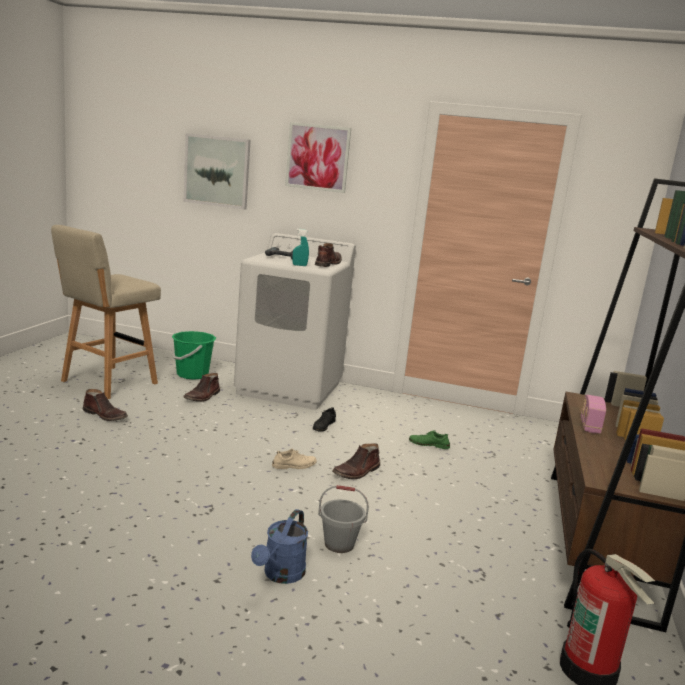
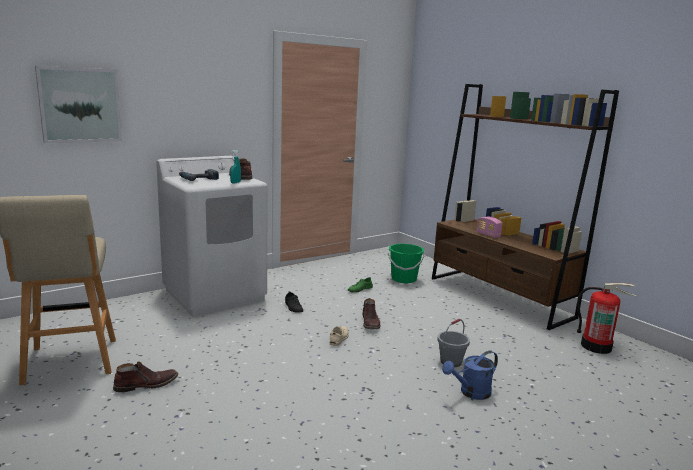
camera: 50 degrees left, 0 degrees up
(192, 374) = (123, 319): green bucket -> green bucket (404, 279)
(202, 397) = (177, 330): brown boot -> none
(281, 575) = (471, 393): blue watering can -> blue watering can turned 90 degrees clockwise
(318, 157) = (187, 82): picture -> none

